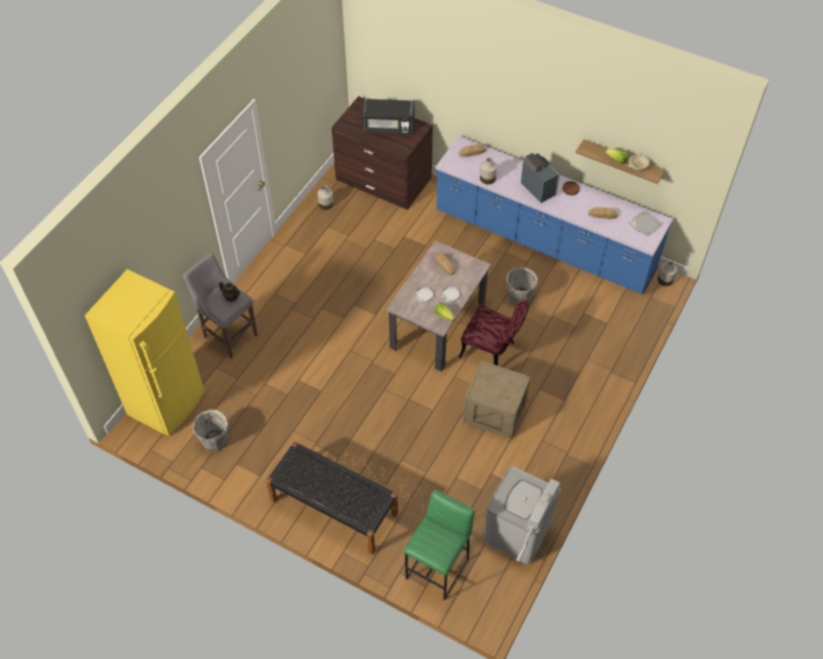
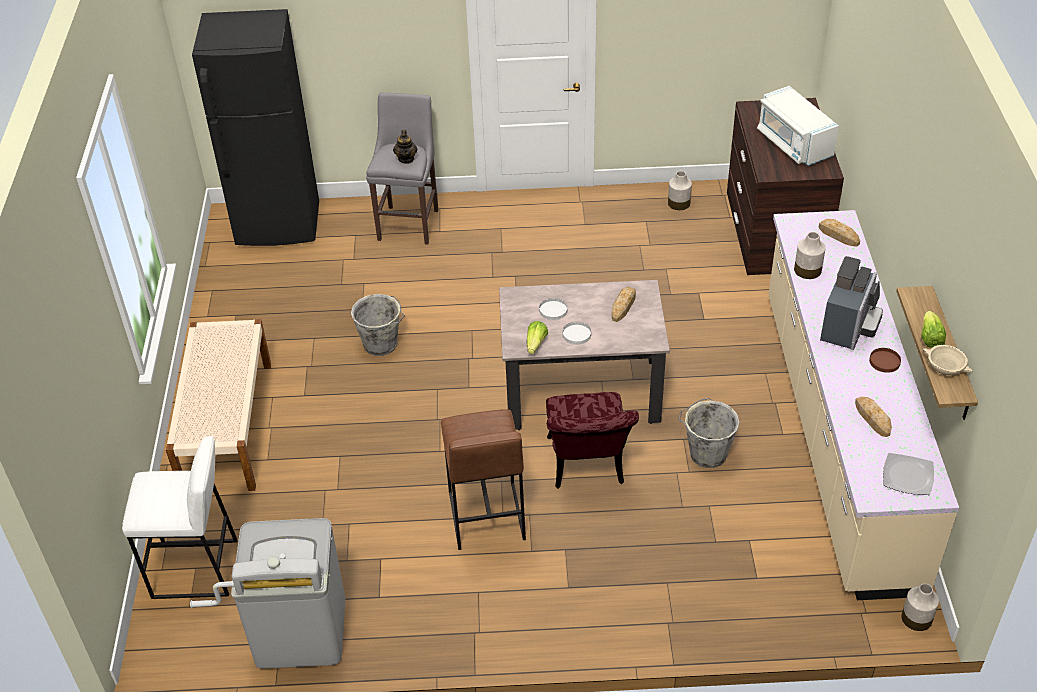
camera: 60 degrees right, 10 degrees down
(167, 404) = (278, 224): yellow fridge -> black fridge
(216, 440) = (255, 284): grey bucket -> grey bucket (381, 345)
(333, 508) = (226, 426): black bench -> beige bench
(388, 126) = (793, 143): black microwave -> white microwave
(438, 568) = (197, 569): green stool -> white stool
(495, 412) = (486, 517): crate -> brown stool
(544, 242) = (837, 436): blue counter -> beige counter

